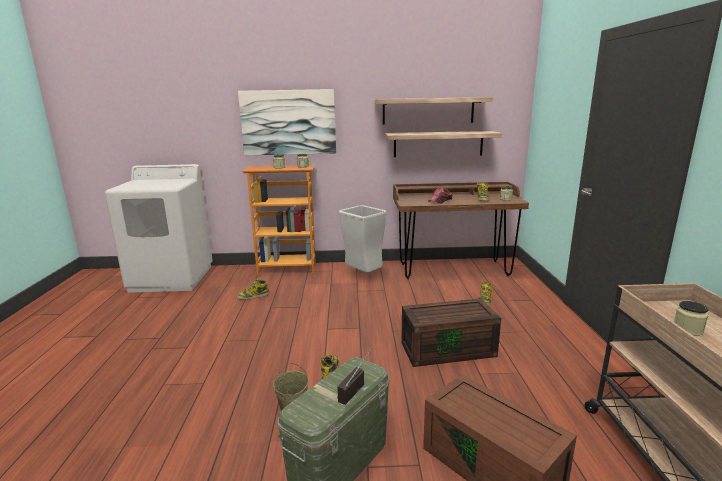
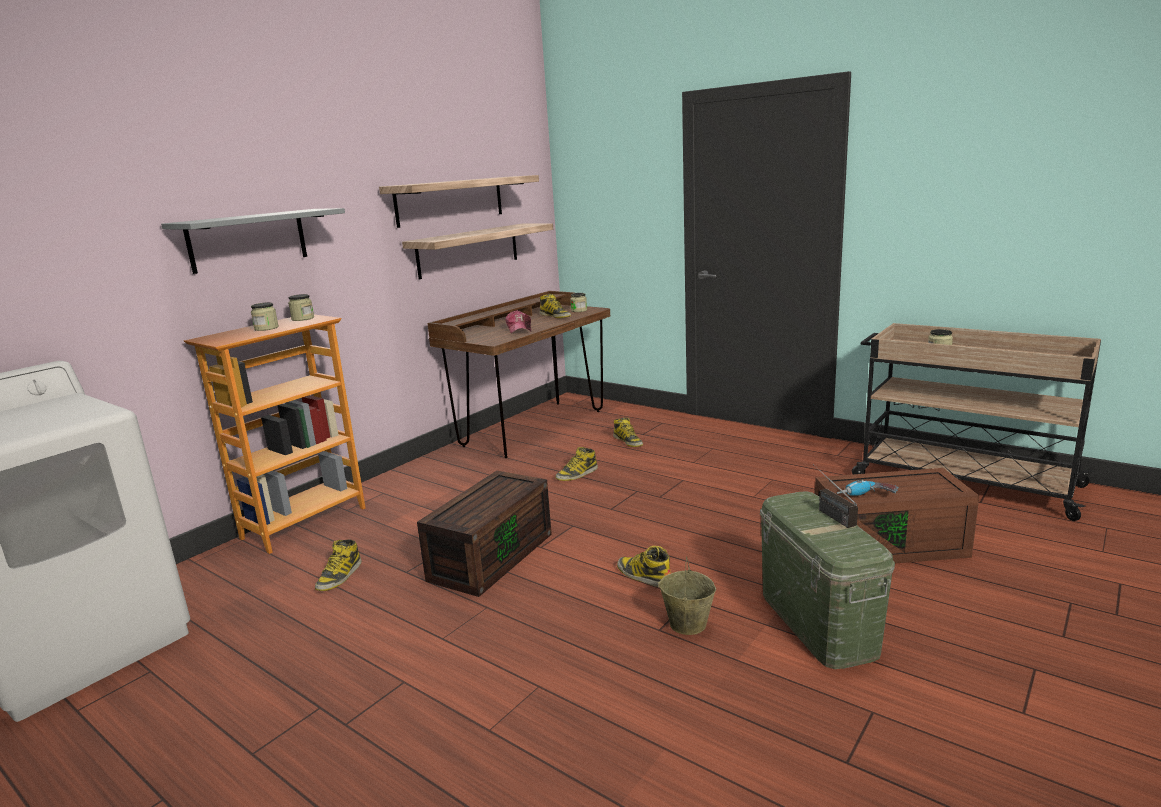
camera: 50 degrees left, 0 degrees up
(288, 122) = (248, 240): picture -> grey shelf
(364, 275) = (444, 478): grey trash can -> none
(418, 304) = (577, 474): none -> boot
(448, 349) = (691, 494): brown storage box -> brown storage box (491, 555)
(455, 407) = (866, 497): none -> power drill

